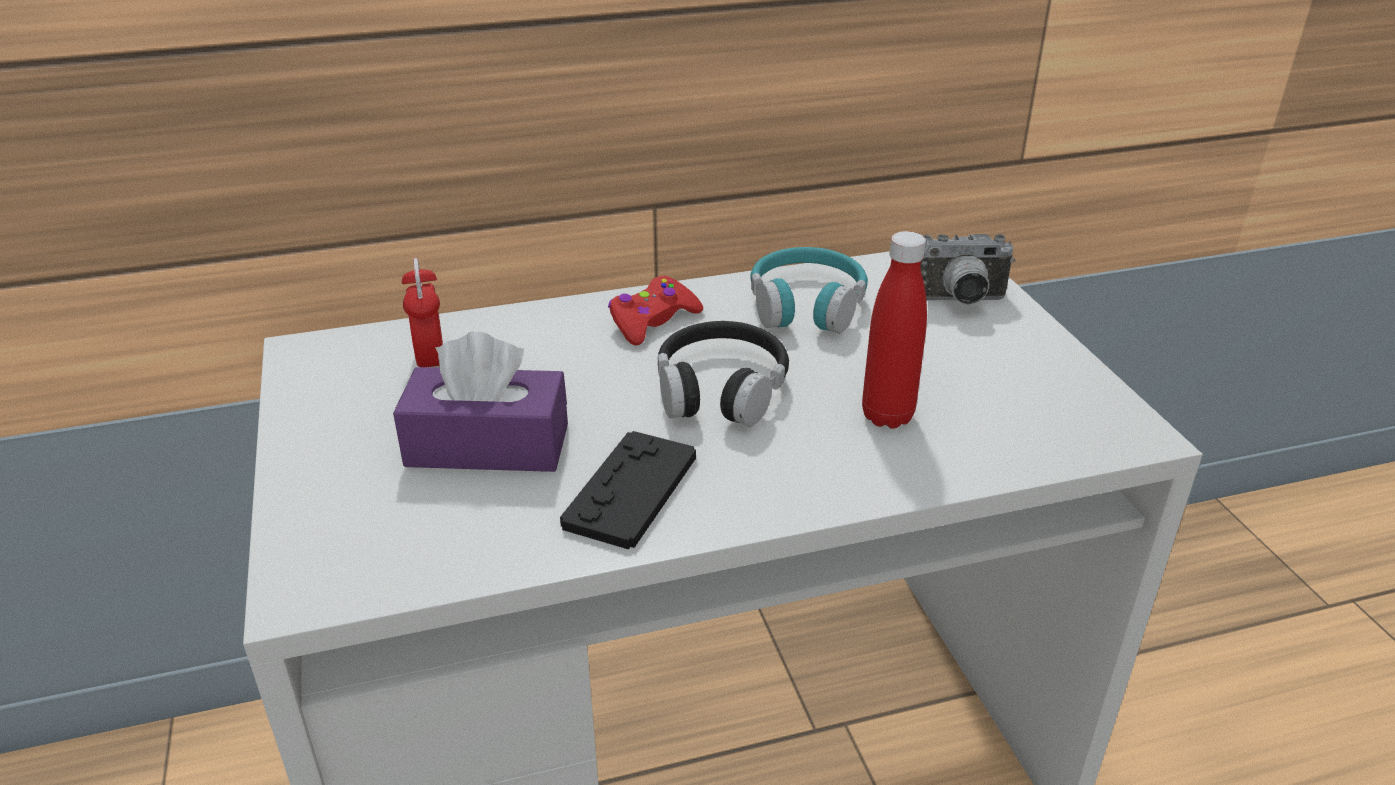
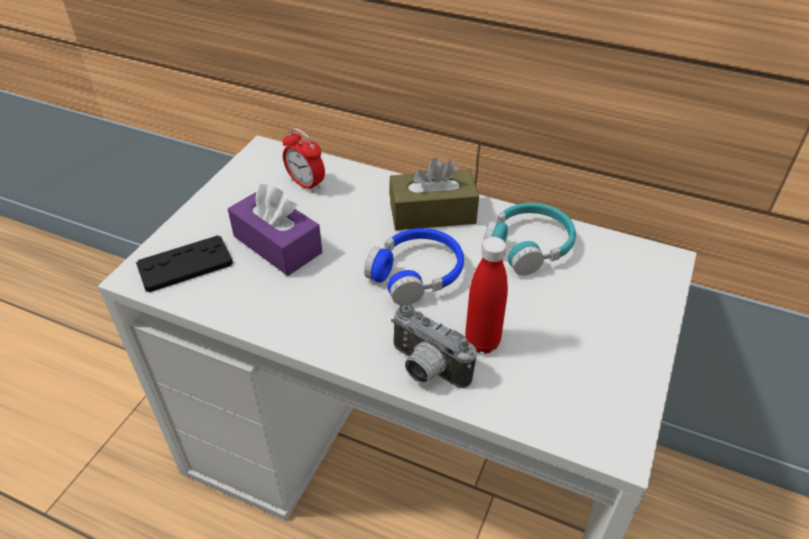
camera: 40 degrees right, 10 degrees up
(431, 361) = (306, 184): alarm clock -> alarm clock turned 105 degrees clockwise
(631, 491) = (306, 306): black game controller -> black game controller (185, 265)
(652, 321) = (432, 213): red game controller -> brown tissue box
(720, 389) = (416, 274): black headphones -> blue headphones
(951, 302) = (621, 290): camera -> camera (425, 369)

